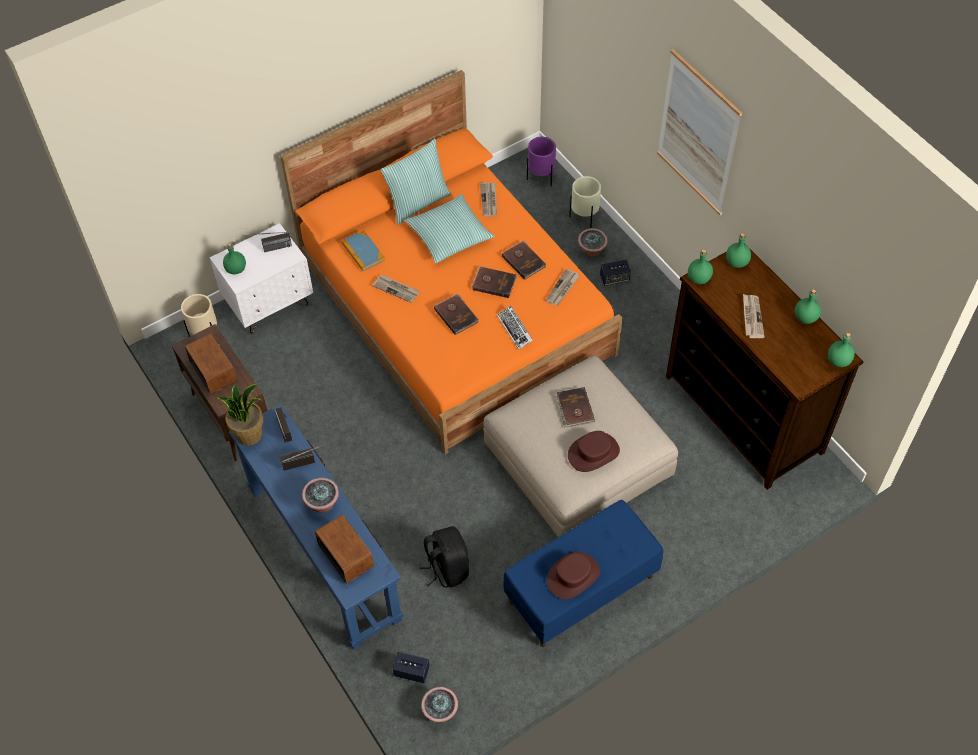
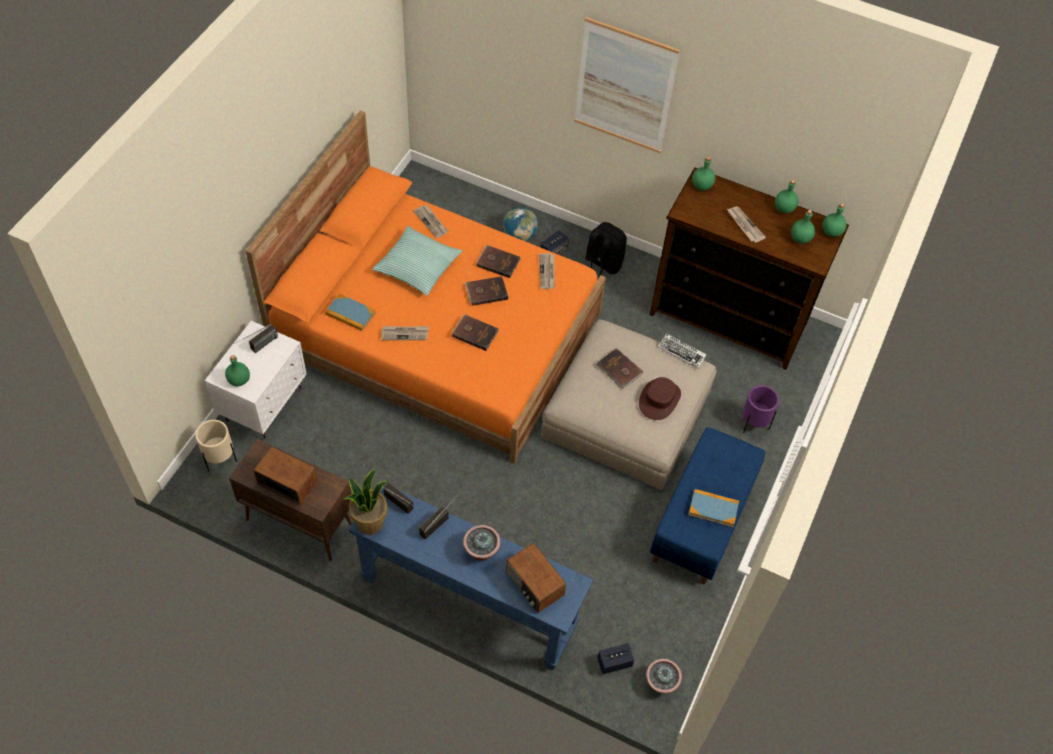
camera: 35 degrees left, 0 degrees up
(346, 555) = (534, 585): radio -> radio turned 150 degrees counterclockwise
(418, 203) = (369, 249): pillow -> none
(447, 568) = (583, 560): black backpack -> black backpack (602, 264)
(515, 329) = (531, 324): keyboard -> keyboard (682, 352)
(541, 178) = (434, 191): purple planter -> purple planter (753, 425)
(573, 576) = (713, 508): brown hat -> book
(584, 217) = (494, 210): beige planter -> none
(592, 251) = (519, 236): potted plant -> globe
(698, 278) = (682, 211): green bottle -> green bottle (800, 238)

